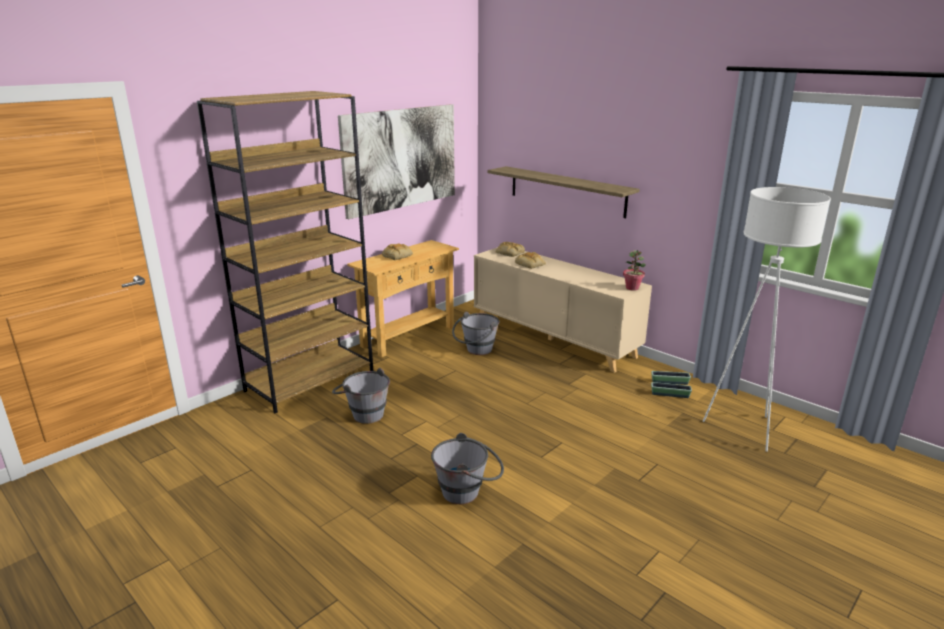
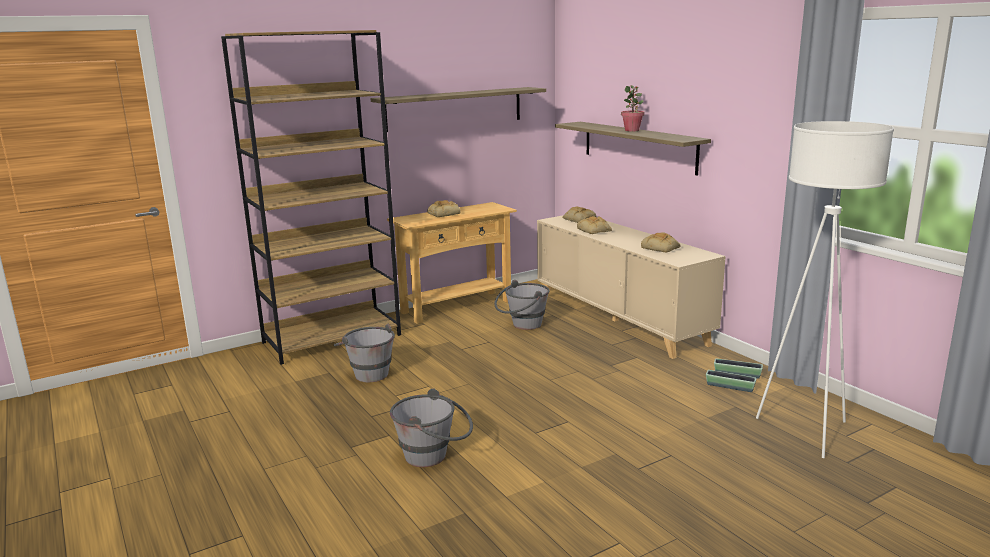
camera: 15 degrees right, 5 degrees down
(400, 158) = (454, 109): picture -> shelf
(597, 280) = (661, 248): none -> bread
(632, 288) = (698, 257): potted plant -> potted plant (632, 130)

